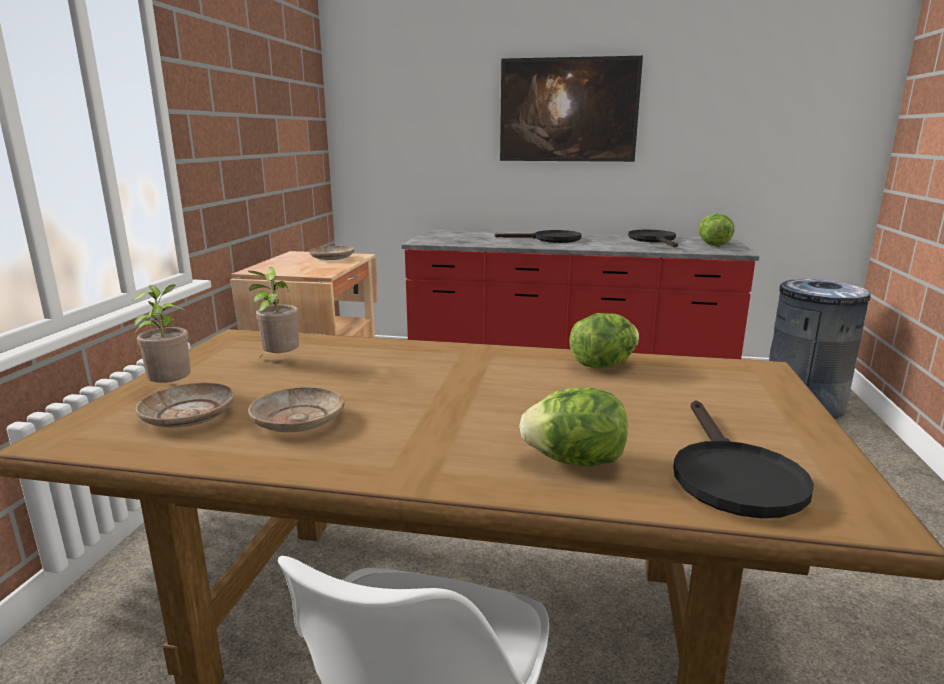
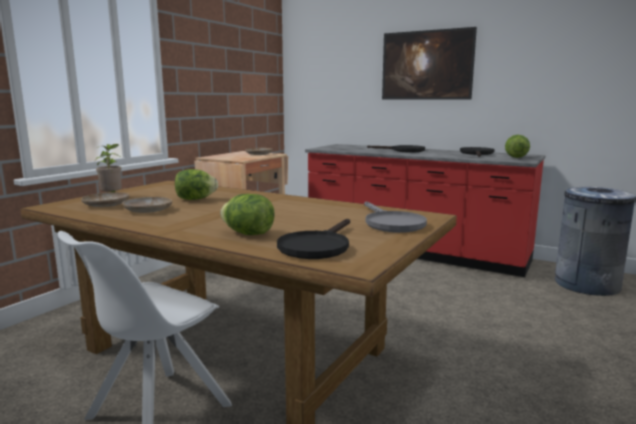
camera: 20 degrees right, 5 degrees down
(280, 361) = (173, 192): potted plant -> none
(603, 365) = (336, 206): lettuce -> lettuce (195, 199)
(740, 395) = (391, 223): none -> grey frying pan

